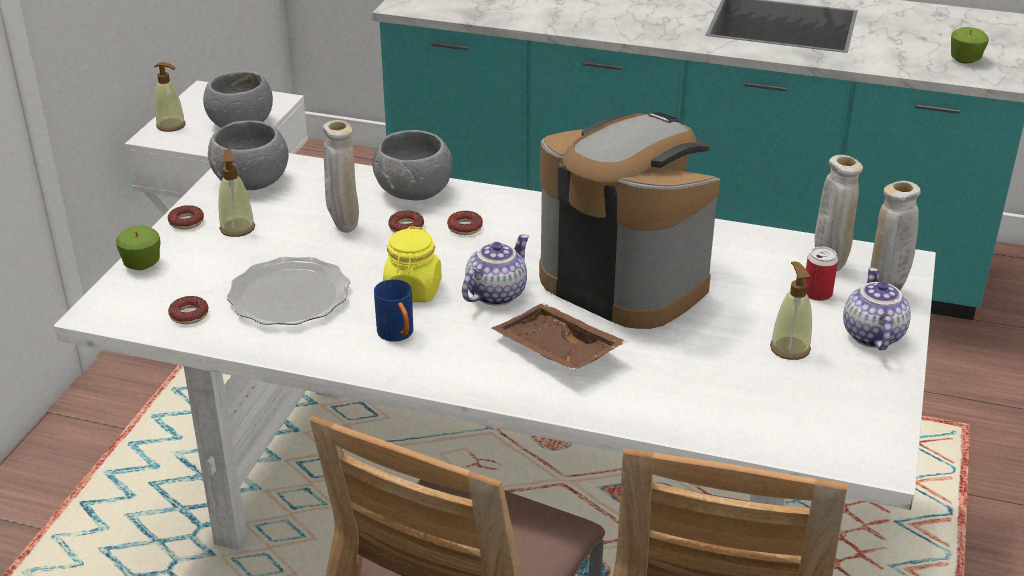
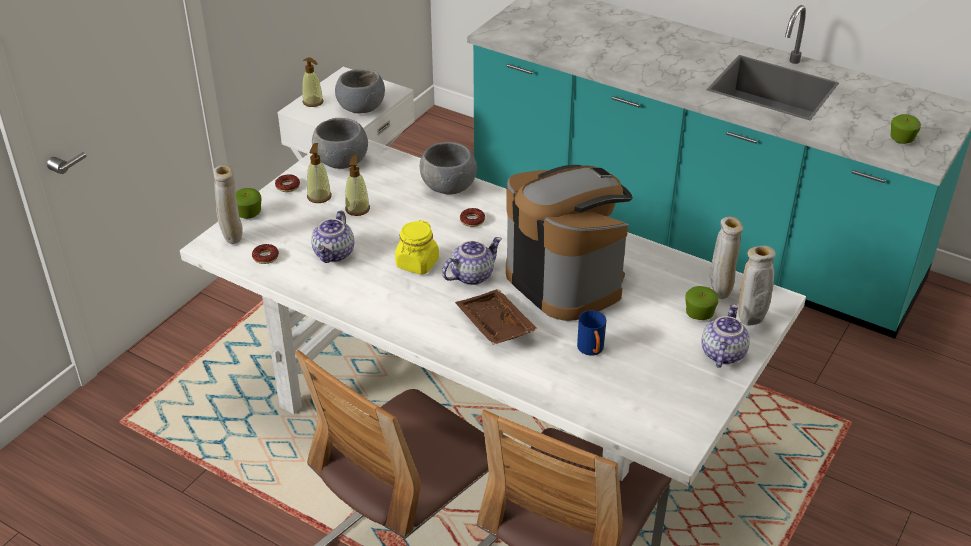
camera: 15 degrees right, 5 degrees up
(290, 296) = (335, 254): plate -> teapot
(344, 227) = (390, 207): beige vase -> beige vase (233, 239)
(398, 335) = (394, 296): blue mug -> blue mug (592, 351)
(406, 227) = (432, 214): donut -> none
(789, 348) = (658, 353): soap dispenser -> soap dispenser (357, 209)
(817, 293) = (699, 314): can -> apple

